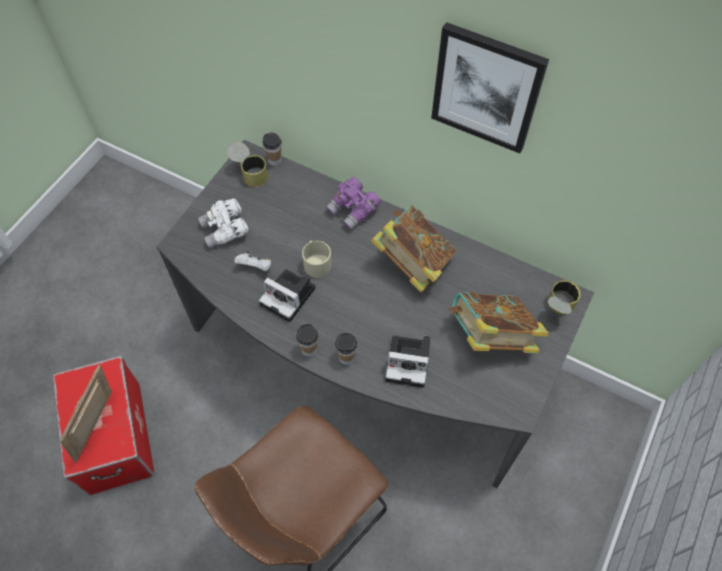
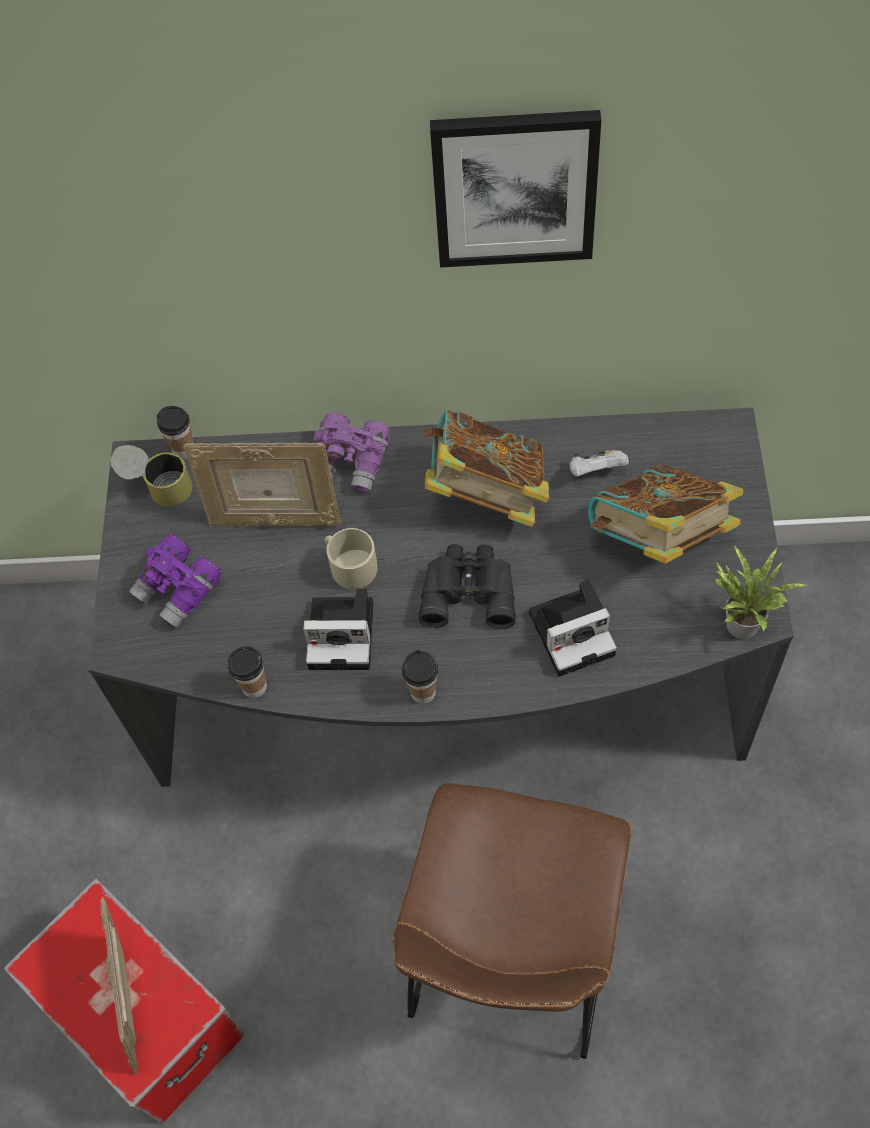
camera: 25 degrees left, 0 degrees up
(225, 230) = (180, 590): white binoculars -> purple binoculars
(255, 267) = (264, 619): white game controller -> white game controller (596, 472)
(295, 218) = (274, 519): none -> picture frame
(346, 357) = (483, 674): cup -> cup (254, 687)
(368, 308) = (468, 590): none -> black binoculars
(507, 408) = (741, 621): none -> potted plant
(557, 309) = (720, 454): can -> none

